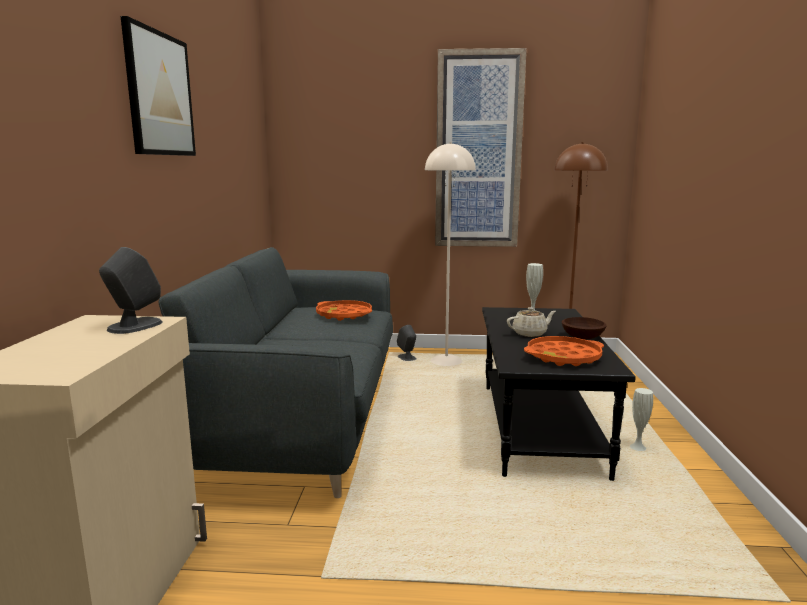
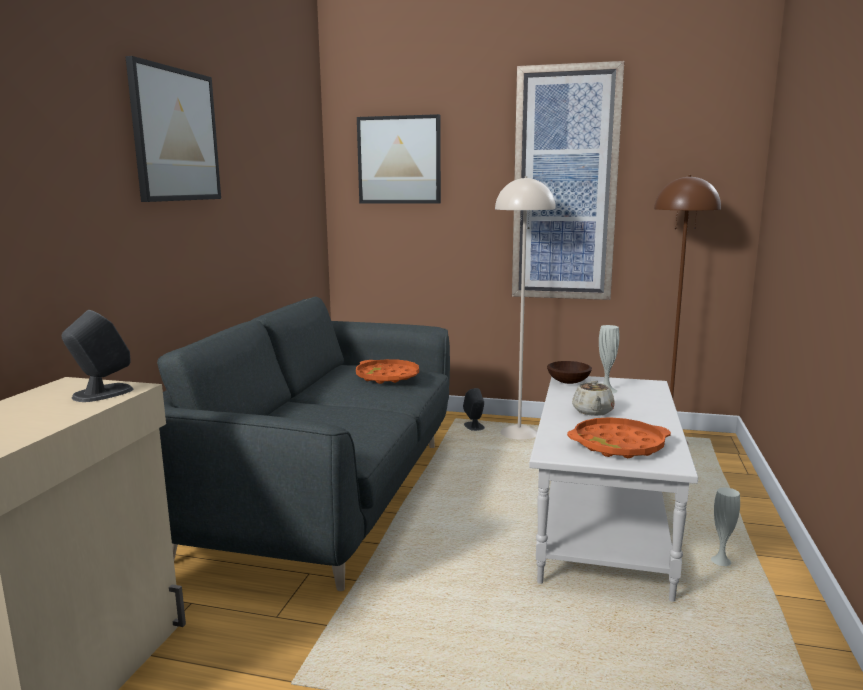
camera: 10 degrees right, 0 degrees up
(335, 128) = (399, 160): none -> picture
(530, 333) = (592, 411): beige teapot -> beige teapot turned 105 degrees clockwise
(537, 427) = (601, 524): black coffee table -> white coffee table
(583, 337) = (656, 420): brown bowl -> brown bowl (569, 381)

